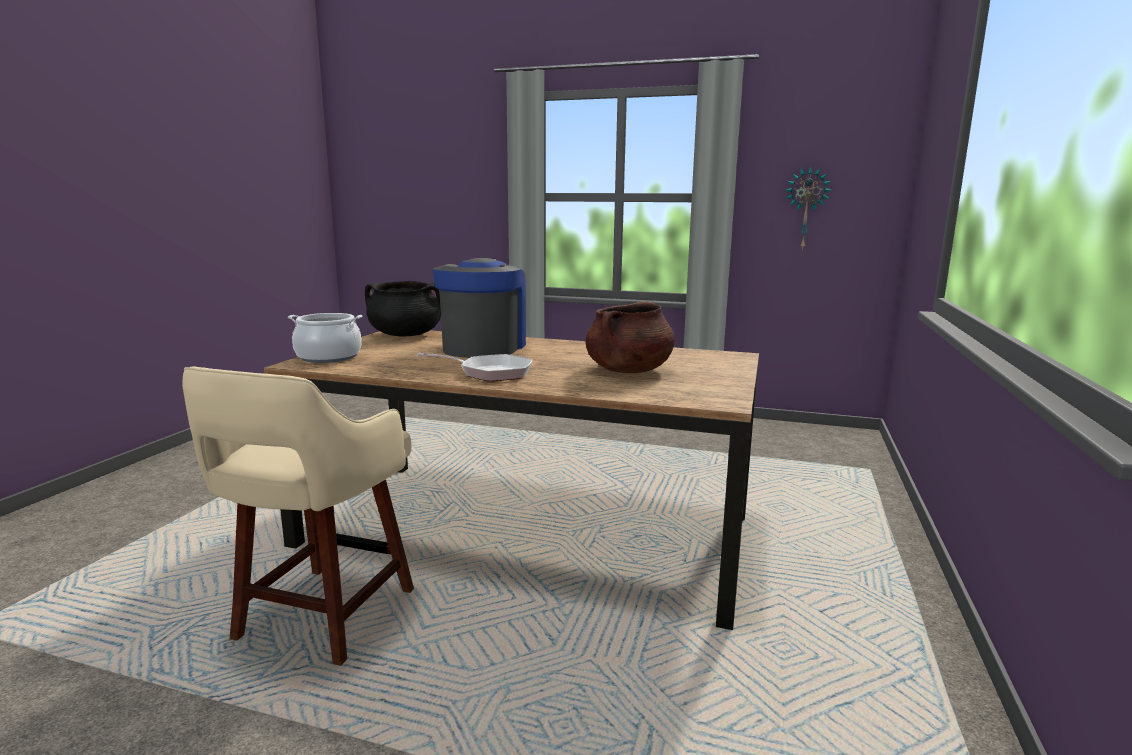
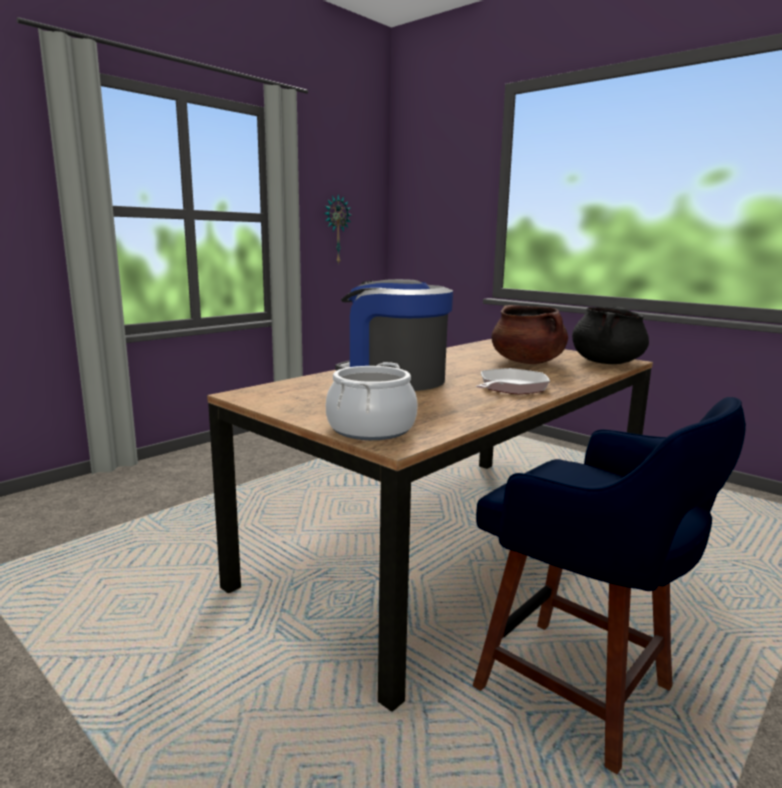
camera: 65 degrees left, 0 degrees up
(321, 618) = (581, 692): beige stool -> blue stool
(405, 335) = (278, 393): black cooking pot -> black cooking pot (606, 362)

